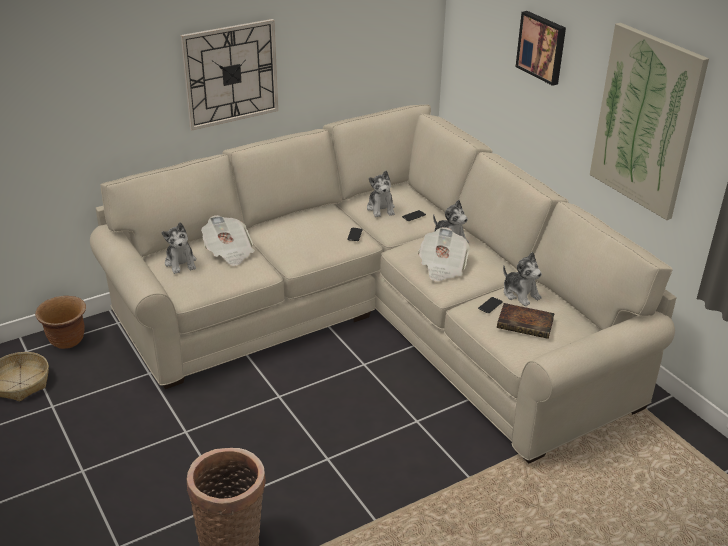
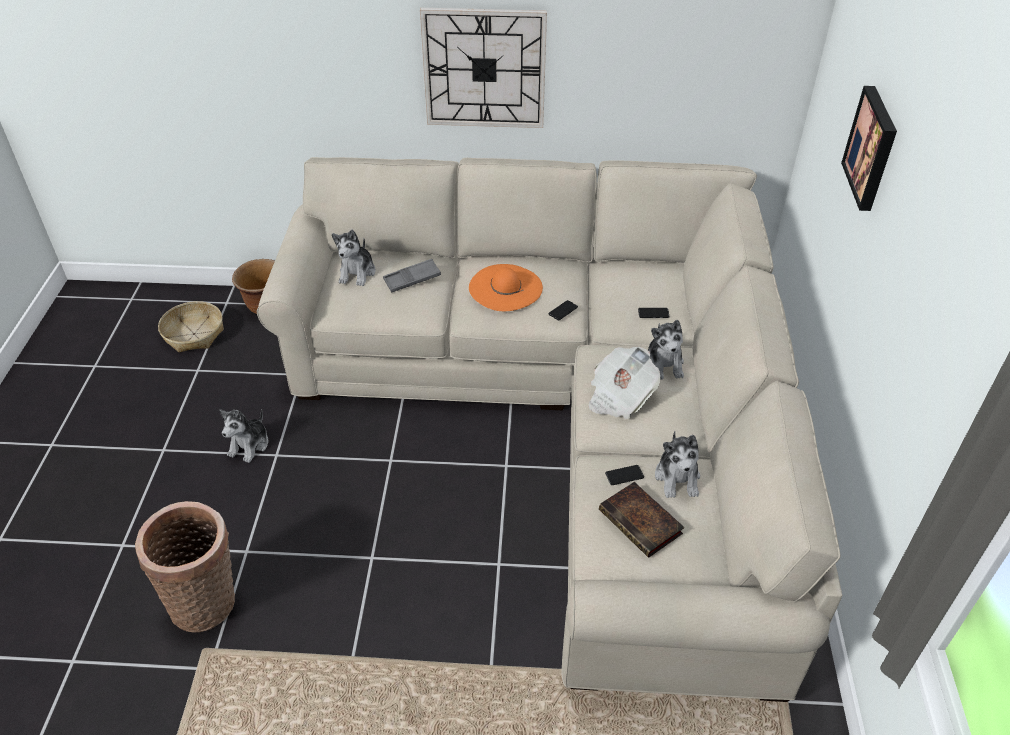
camera: 35 degrees right, 10 degrees up
(229, 252) = (412, 279): newspaper -> grey tray
(302, 234) = (505, 287): none -> orange hat
(381, 208) = (625, 288): plush toy -> plush toy (249, 445)
(646, 121) = (922, 322): picture -> none

